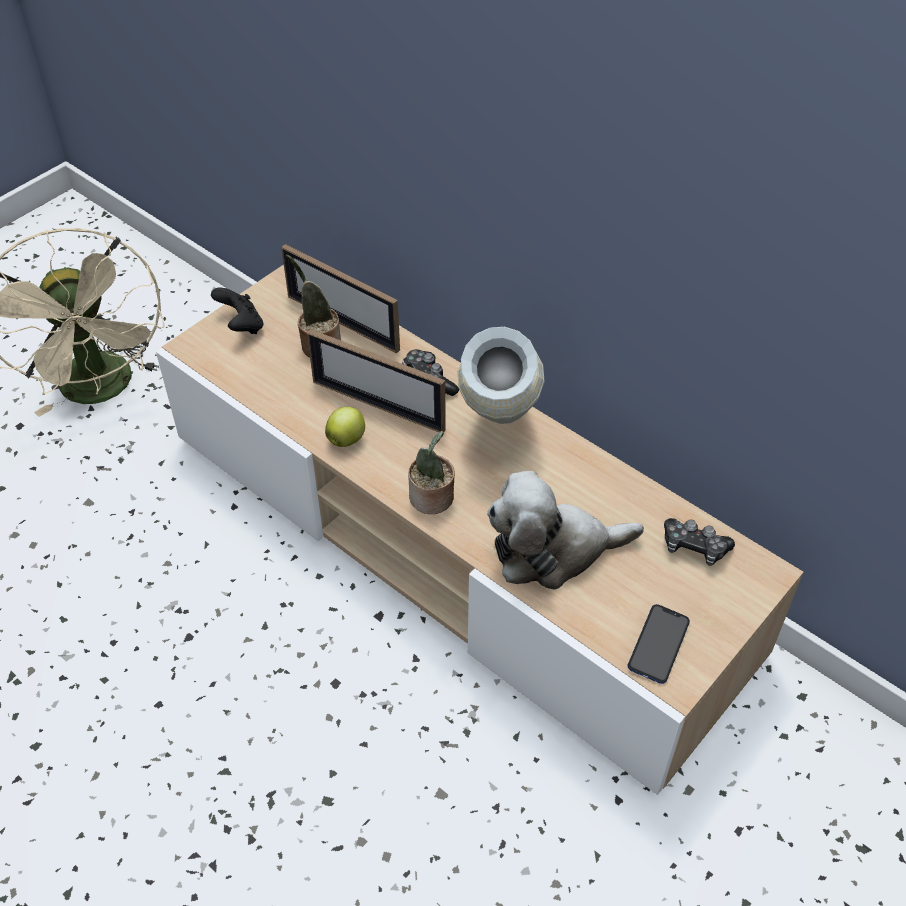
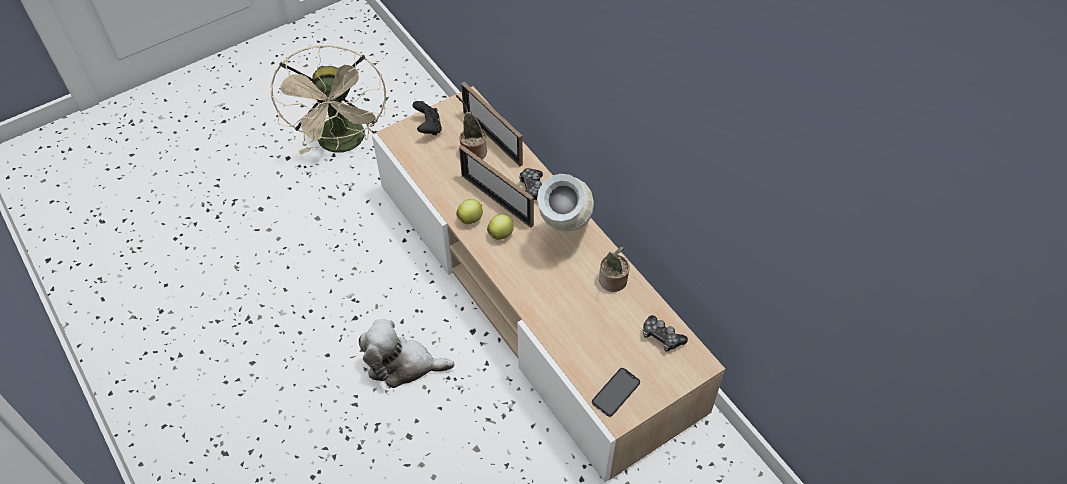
camera: 15 degrees right, 5 degrees up
(401, 451) = (501, 234): none -> apple
(432, 499) = (510, 270): potted plant -> potted plant (613, 282)
(553, 550) = (573, 319): plush toy -> plush toy (403, 364)

